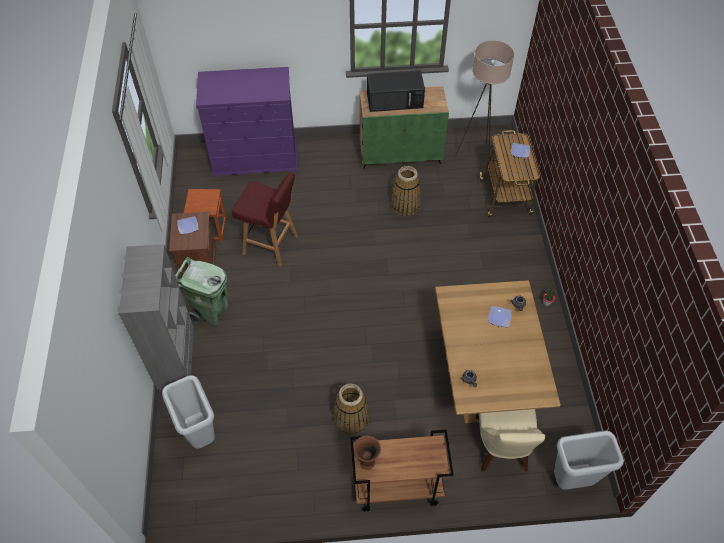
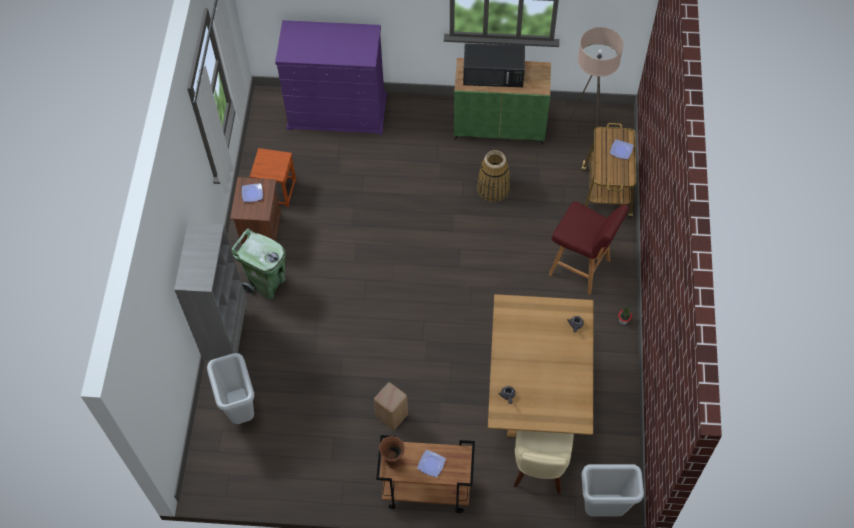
camera: 10 degrees right, 5 degrees up
(271, 245) = (340, 218): red stool -> red stool (581, 268)
(351, 418) = (393, 415): basket -> beige stool
(499, 318) = (552, 336): plate -> plate (430, 464)

